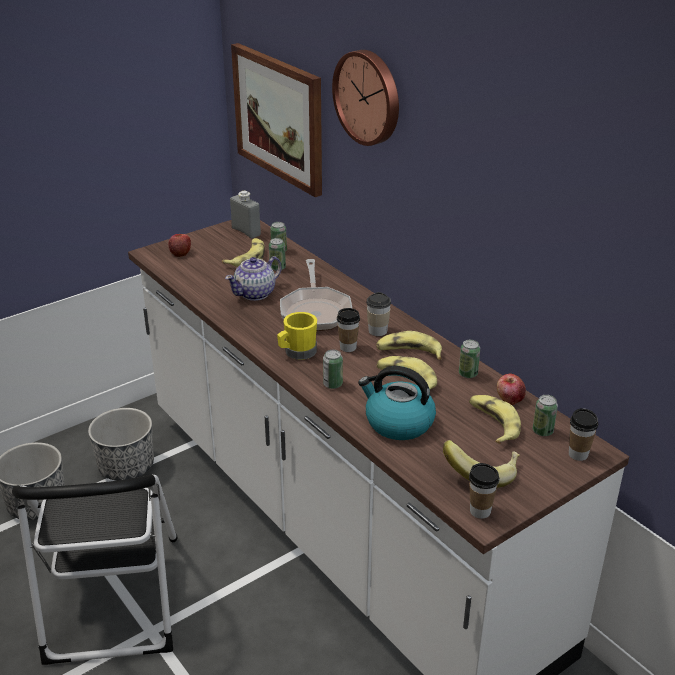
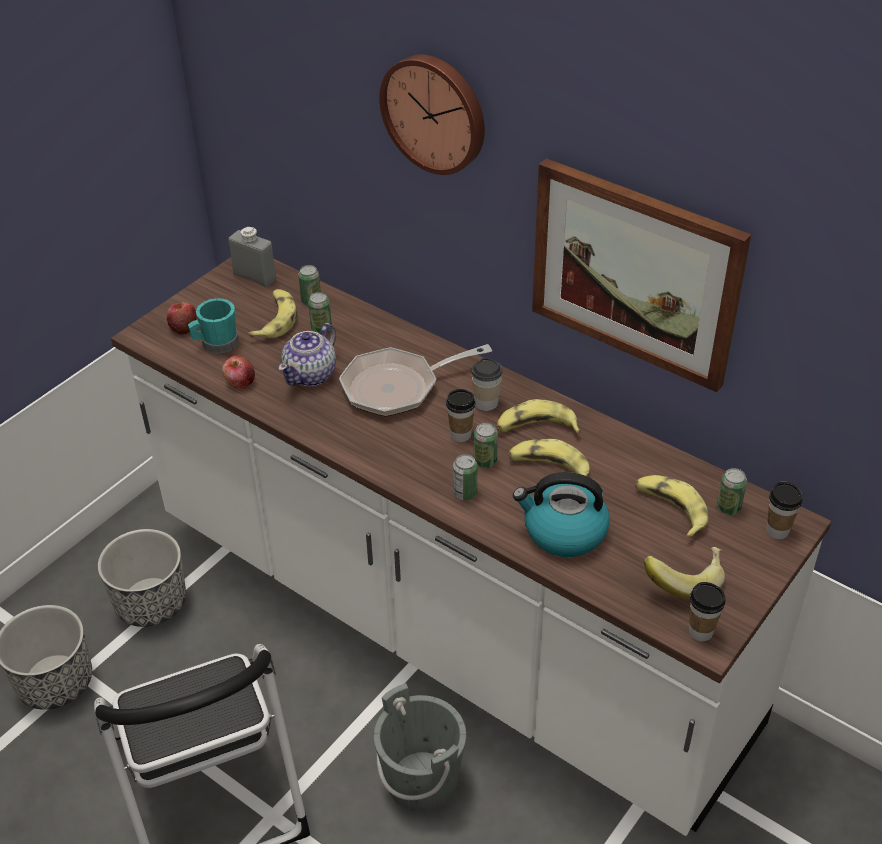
camera: 15 degrees left, 10 degrees up
(198, 265) = (216, 344): none -> turquoise mug
(275, 633) = (422, 780): none -> grey bucket
(279, 117) = (285, 128): picture -> picture (635, 272)
(297, 352) = (402, 455): yellow mug -> none
(315, 311) = (398, 387): frying pan -> frying pan turned 90 degrees clockwise
(468, 374) = (616, 445): can -> can (485, 461)
(509, 399) = (676, 470): apple -> apple (240, 382)

